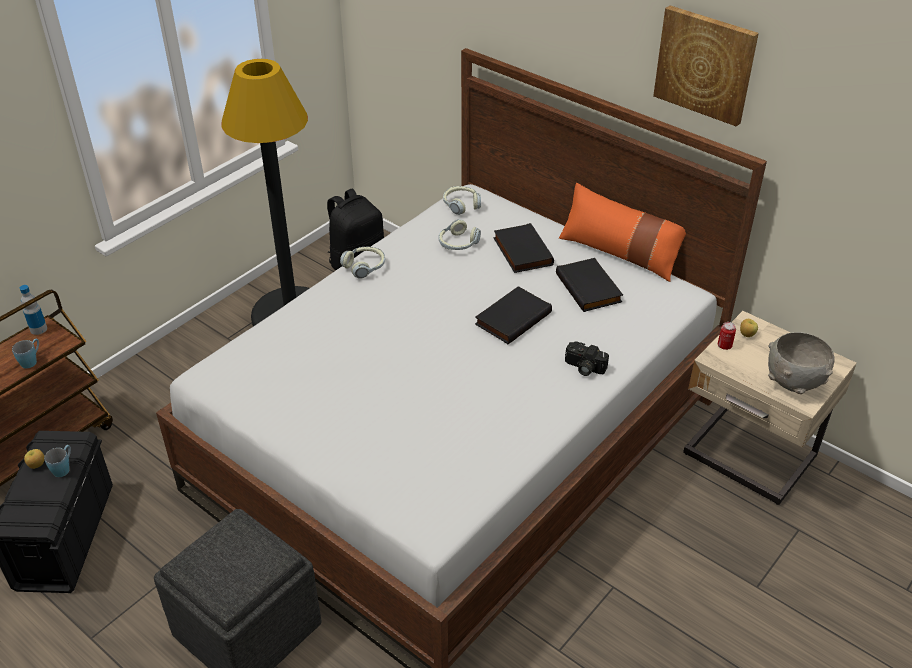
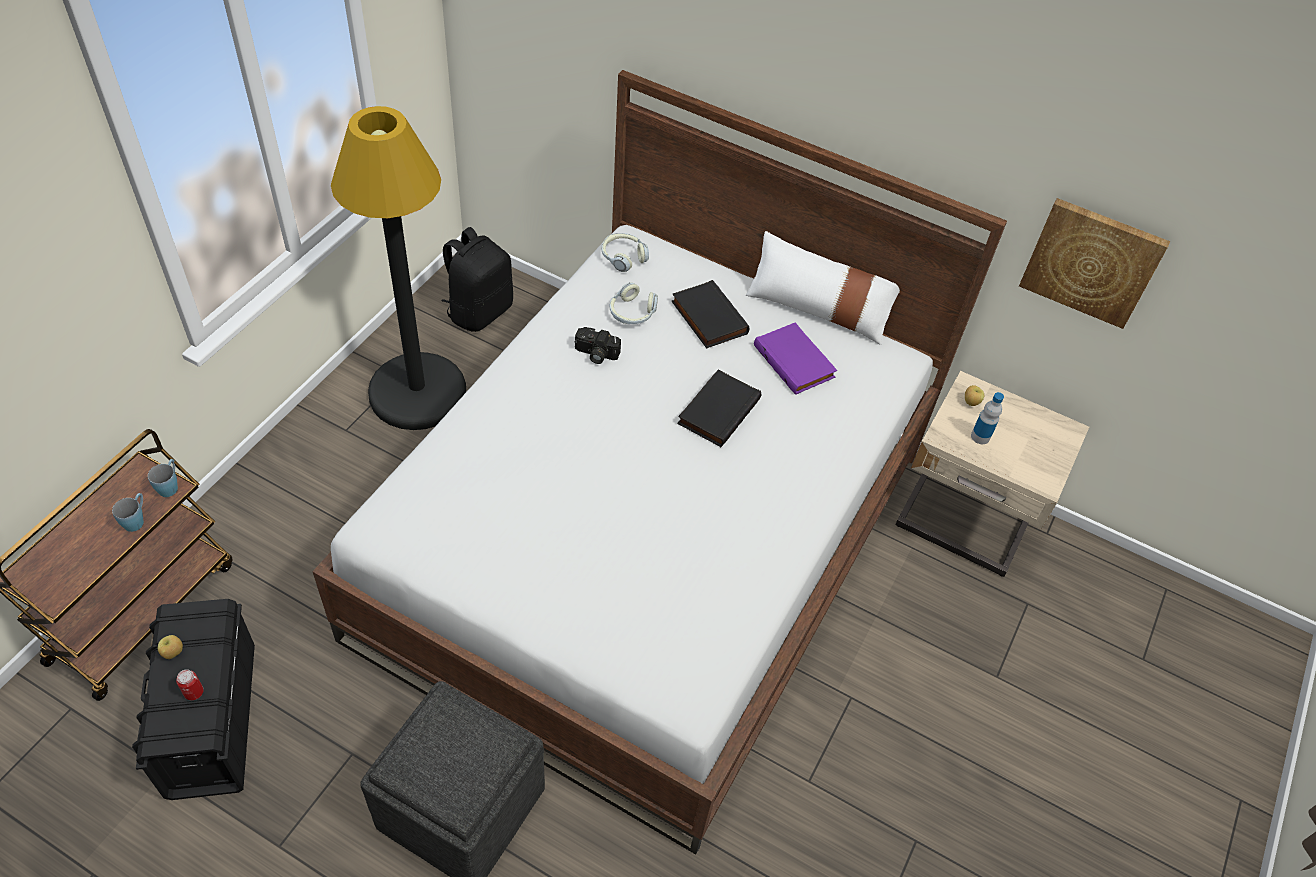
camera: 15 degrees left, 10 degrees up
(38, 329) = (132, 473): bottle -> bottle (980, 436)
(64, 468) = (208, 652): blue mug -> blue mug (170, 485)
(365, 267) = (529, 355): headphones -> none
(583, 367) = (811, 469): camera -> camera (595, 354)
(590, 288) = (795, 361): black book -> purple book
(620, 252) = (818, 309): orange pillow -> white pillow
(705, 64) = (938, 110): picture -> picture (1092, 261)
(724, 345) = (950, 419): can -> can (194, 692)
(793, 383) = (1030, 460): grey bowl -> none

